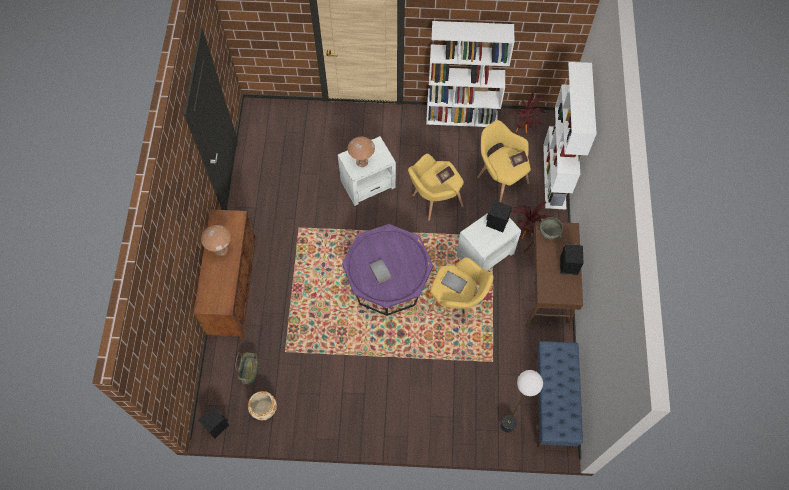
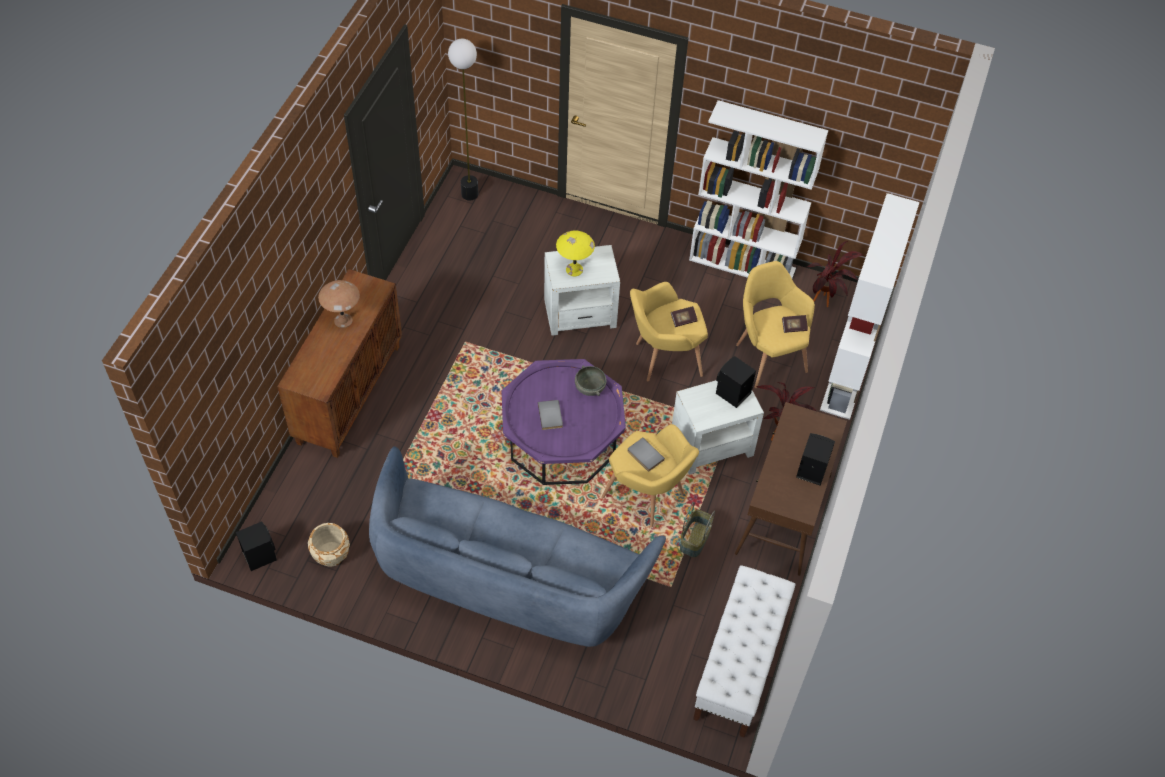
camera: 15 degrees right, 10 degrees down
(250, 371) = (331, 501): basket -> basket (695, 540)
(361, 162) = (574, 269): brown table lamp -> yellow table lamp
(386, 390) = (507, 579): none -> blue sofa
(507, 425) = (661, 676): floor lamp -> floor lamp (469, 194)
(549, 232) = (799, 421): grey bowl -> grey bowl (589, 388)
(553, 402) = (739, 665): blue bench -> white bench

